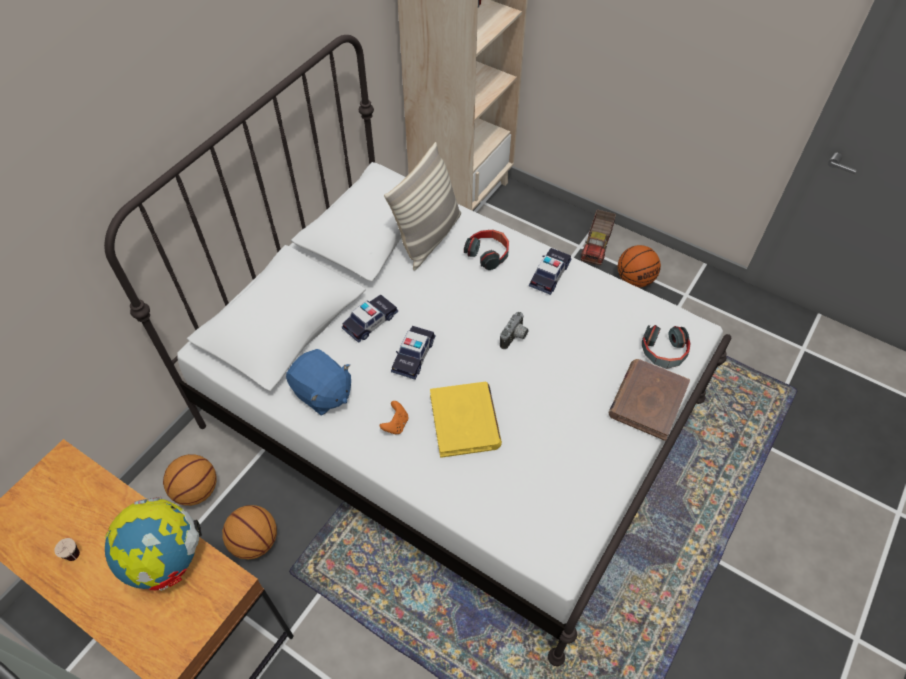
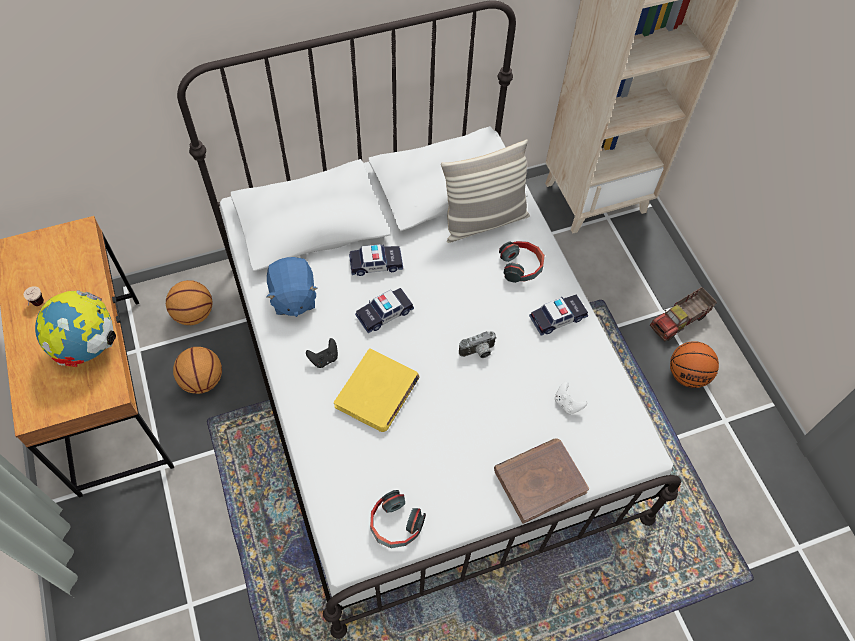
camera: 35 degrees right, 5 degrees up
(396, 424) = (324, 359): orange game controller -> black game controller
(614, 332) = (567, 404): none -> white game controller
(663, 352) = (595, 450): headphones -> headphones (395, 524)

